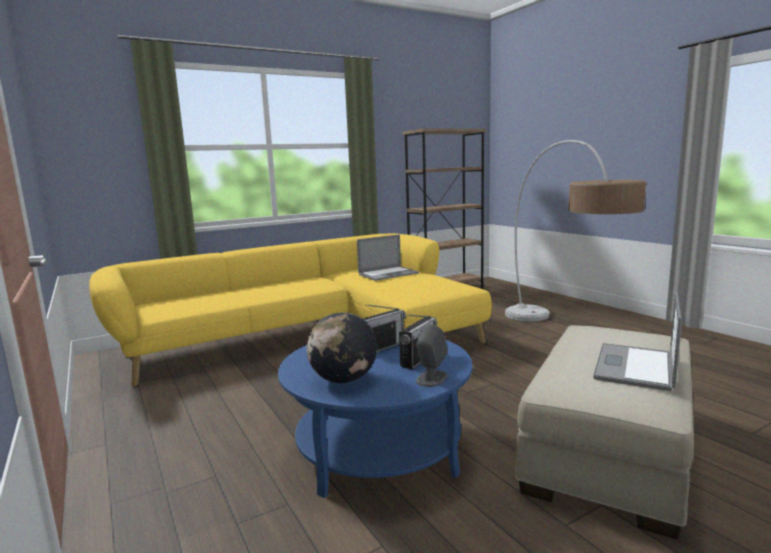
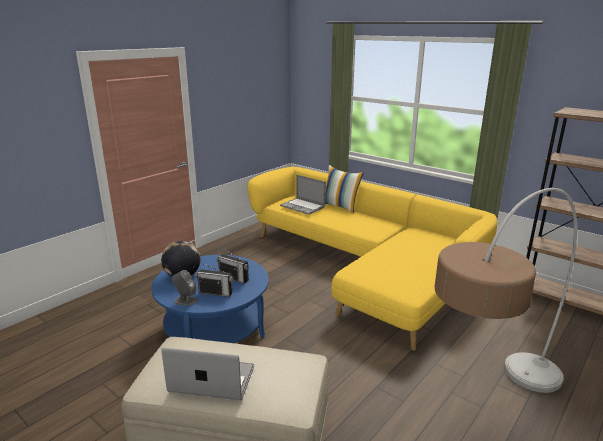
camera: 70 degrees right, 10 degrees up
(228, 289) = (340, 206): none -> pillow
(388, 274) = (416, 248): laptop -> laptop (302, 206)

